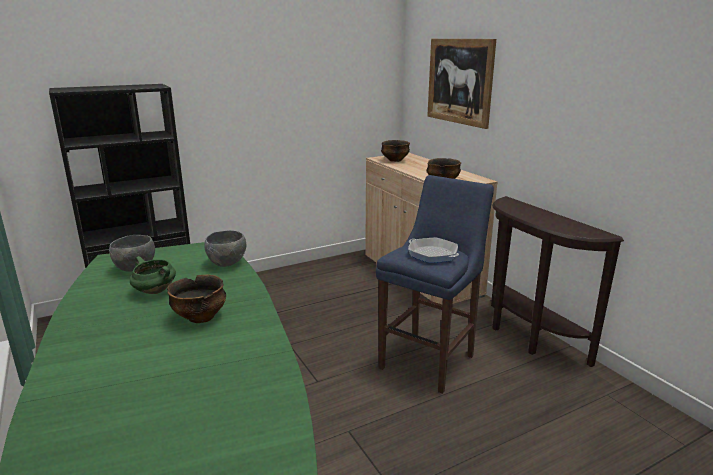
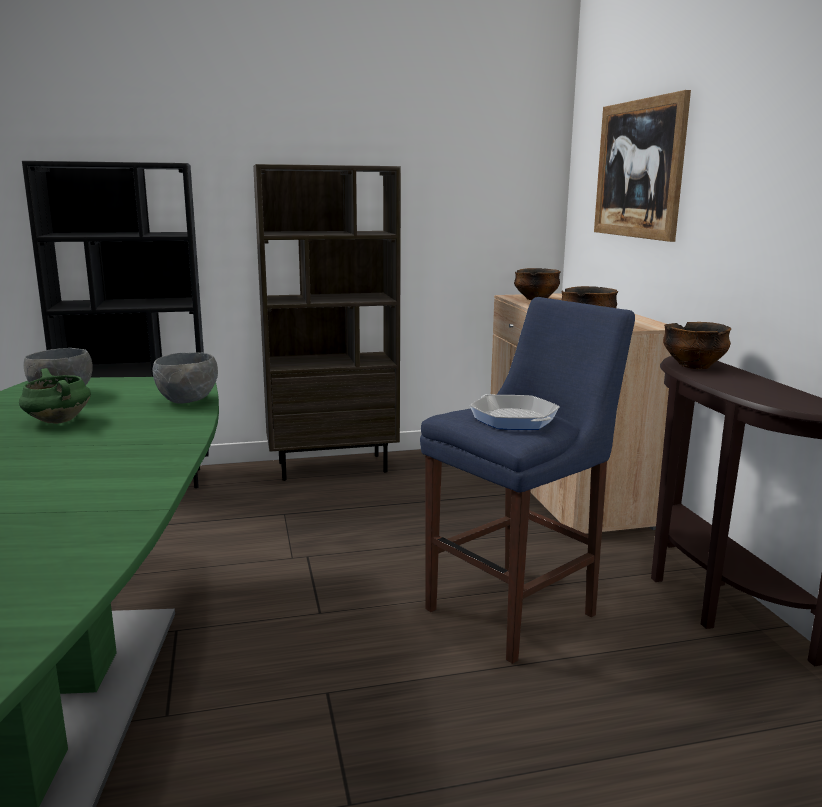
camera: 15 degrees right, 5 degrees down
(200, 317) = (83, 455): bowl -> bowl (694, 366)
(272, 278) = (333, 466): none -> brown bookcase

